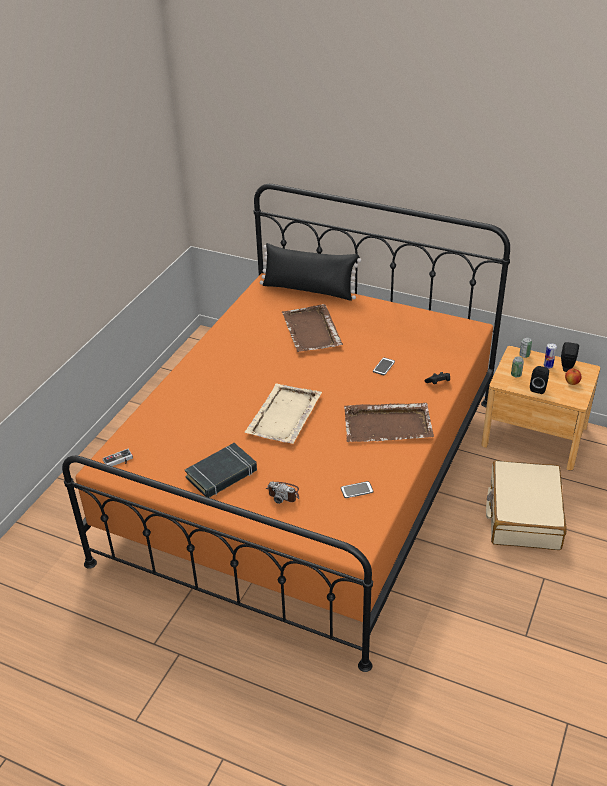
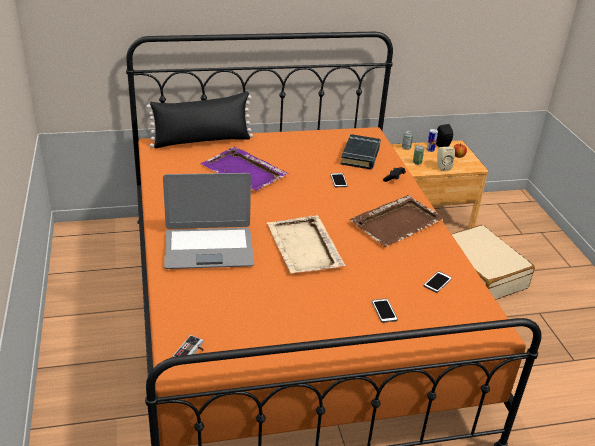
camera: 40 degrees left, 5 degrees down
(212, 388) = (208, 248): none -> laptop
(222, 474) = (310, 319): black book -> black book (360, 155)
(284, 493) = (384, 311): camera -> phone
(311, 331) = (244, 172): brown tray -> purple tray
(538, 388) = (442, 167): black speaker -> beige speaker

